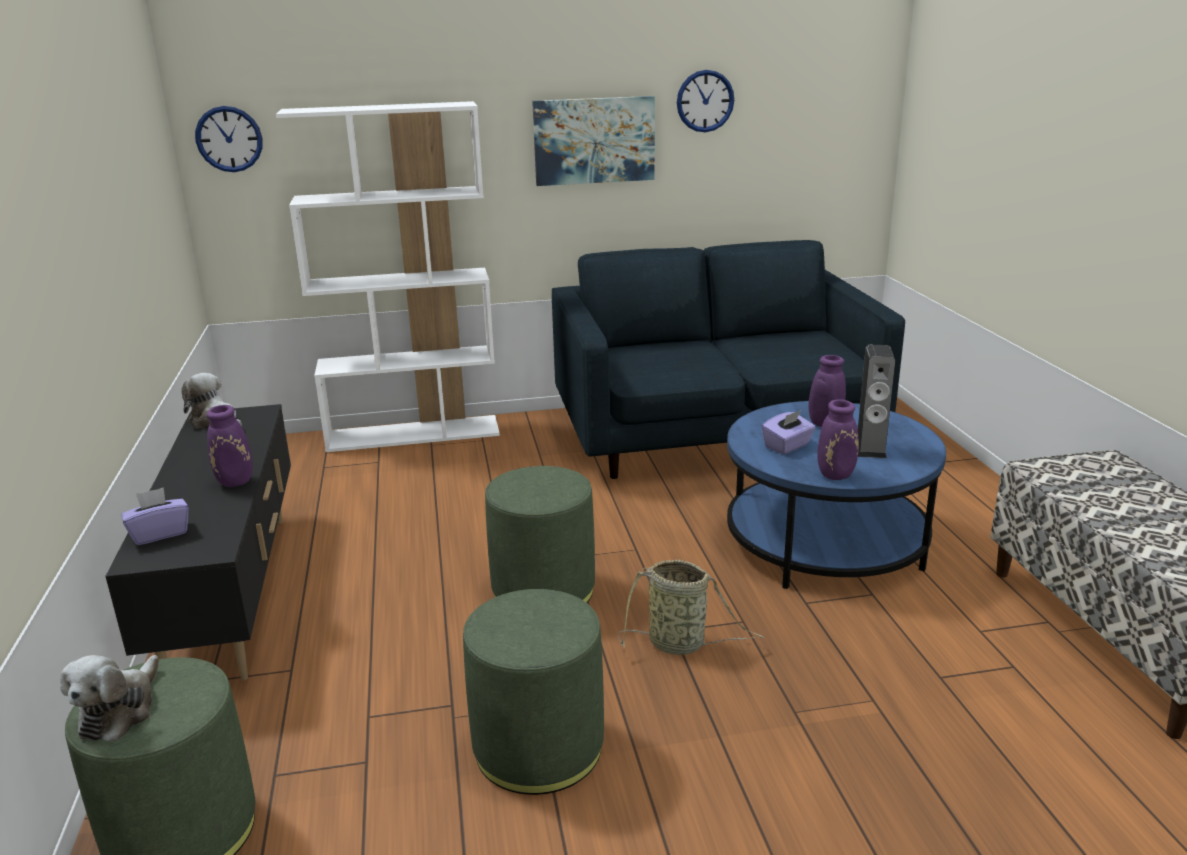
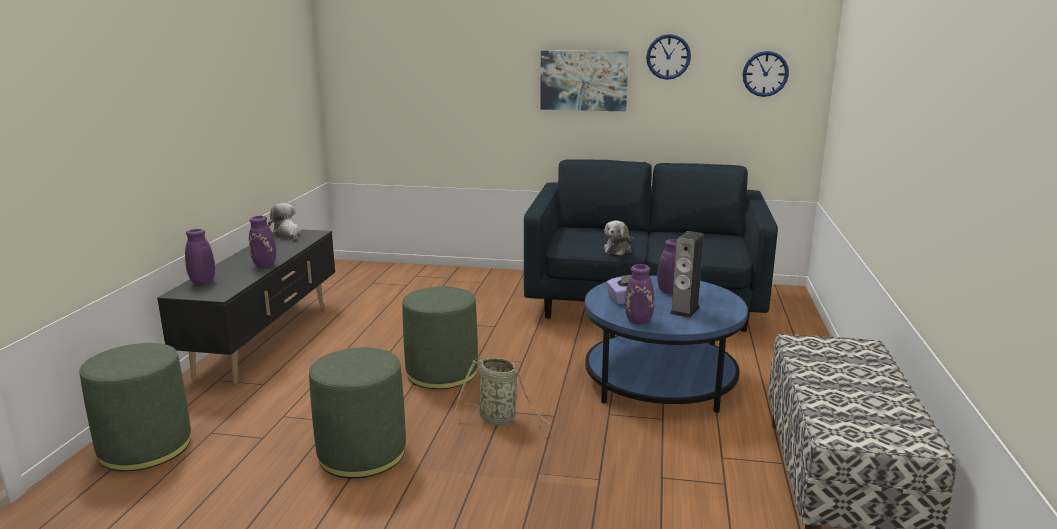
camera: 20 degrees right, 5 degrees down
(120, 711) = (112, 360): plush toy -> plush toy (619, 249)
(159, 533) = (202, 283): purple tissue box -> purple vase
(229, 139) = (348, 65): wall clock -> wall clock (765, 74)
(414, 433) = (442, 272): white bookcase -> none

